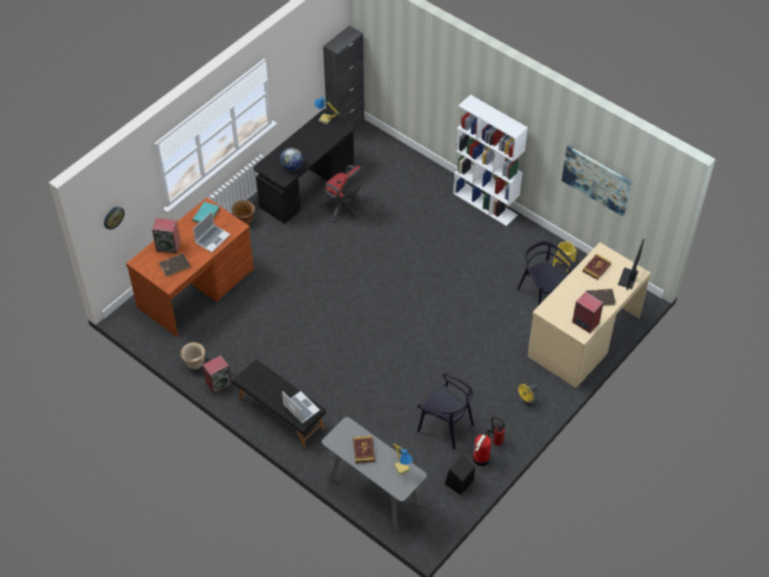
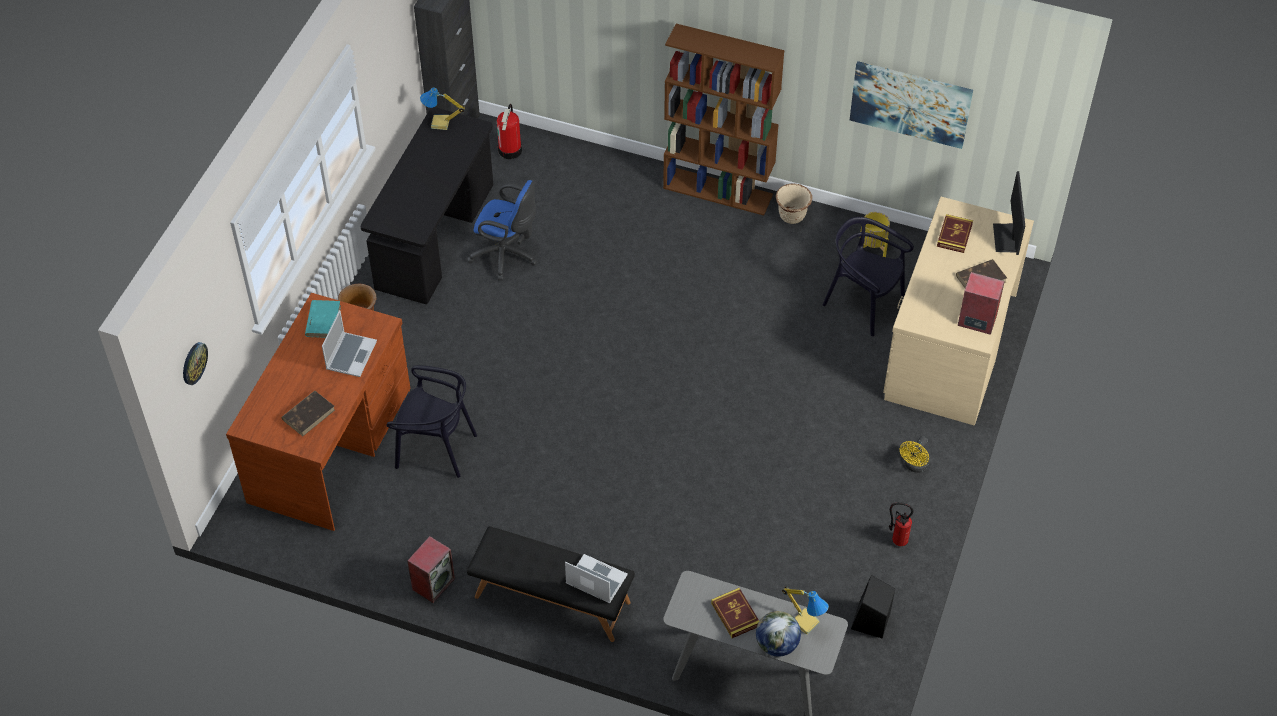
camera: 20 degrees left, 0 degrees up
(168, 246) = (284, 386): speaker -> none
(195, 363) = (381, 564): beige planter -> beige planter (792, 216)
(292, 167) = (422, 210): globe -> globe (776, 645)
(343, 208) = (507, 256): red office chair -> blue office chair
(445, 426) = (812, 541): black chair -> black chair (435, 448)
(481, 458) = (886, 573): fire extinguisher -> fire extinguisher (510, 150)
(485, 204) = (718, 191): white bookcase -> brown bookcase

